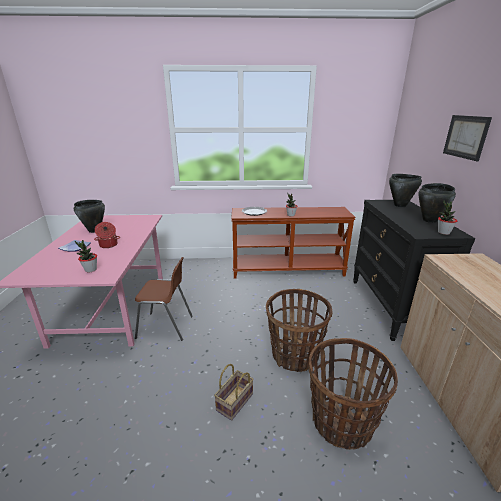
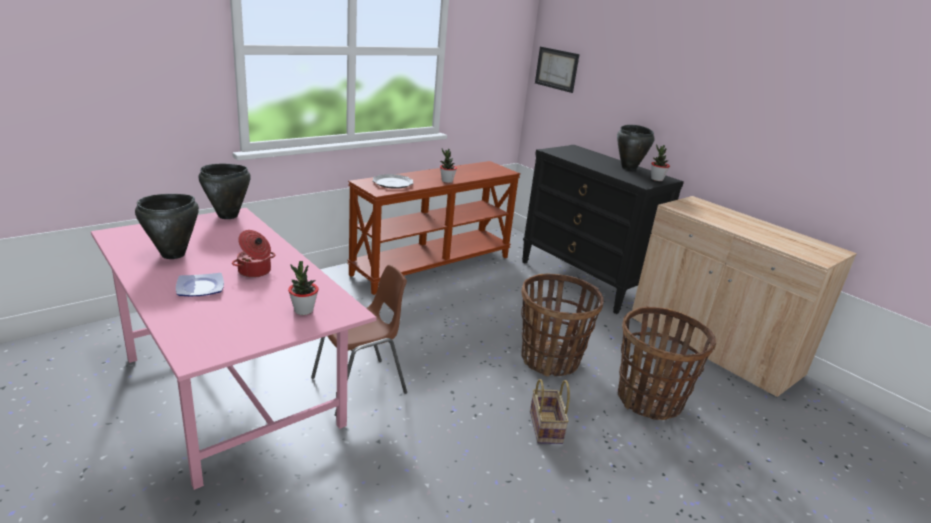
camera: 40 degrees left, 0 degrees up
(400, 205) = (580, 153): black cooking pot -> black cooking pot (228, 216)
(465, 137) = (653, 73): picture -> picture (556, 69)

